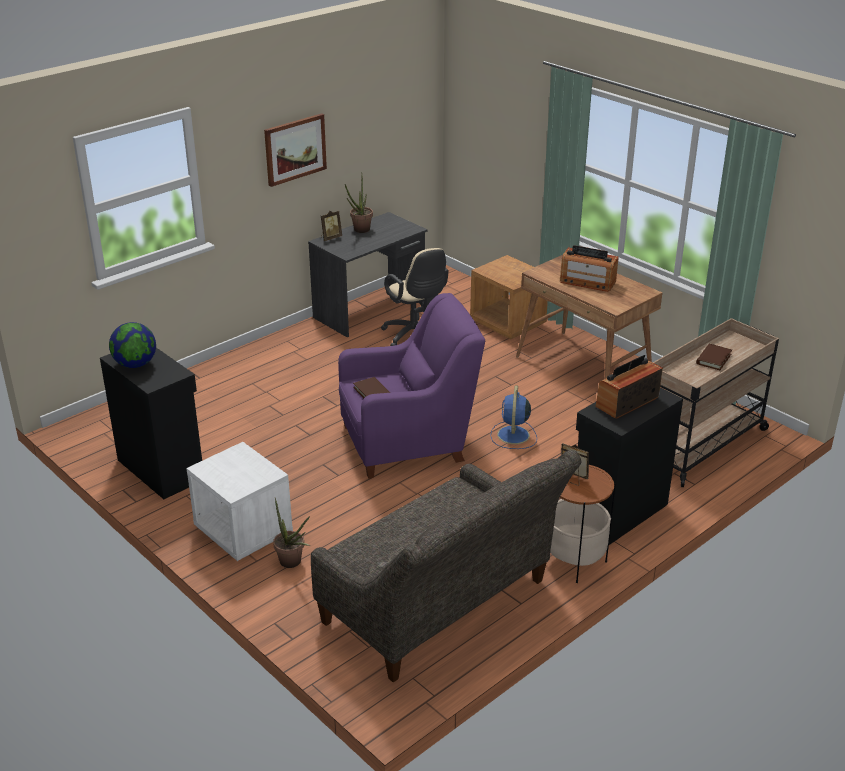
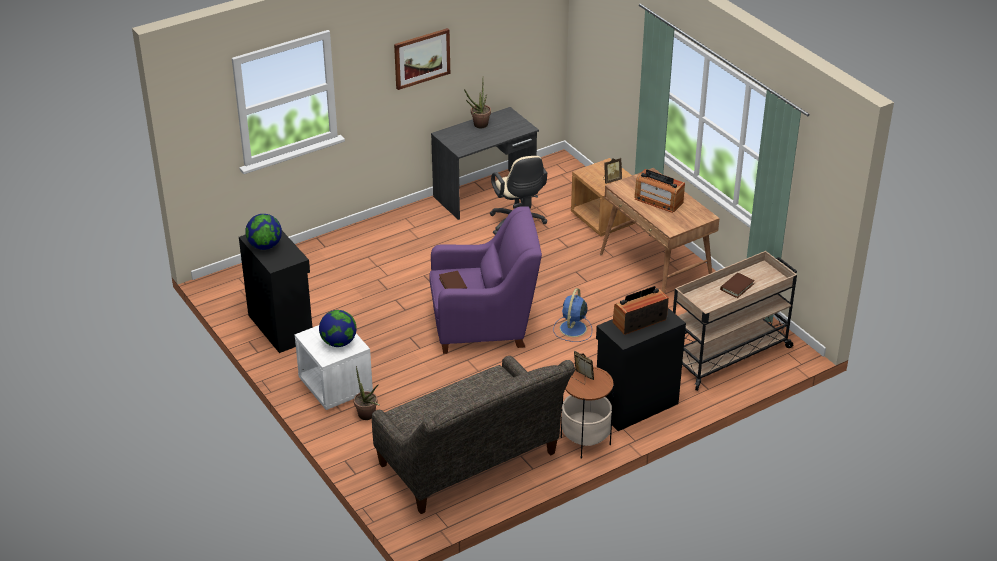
camera: 10 degrees right, 5 degrees up
(246, 472) = (339, 342): none -> globe
(330, 238) = (451, 131): picture frame -> picture frame (611, 180)

